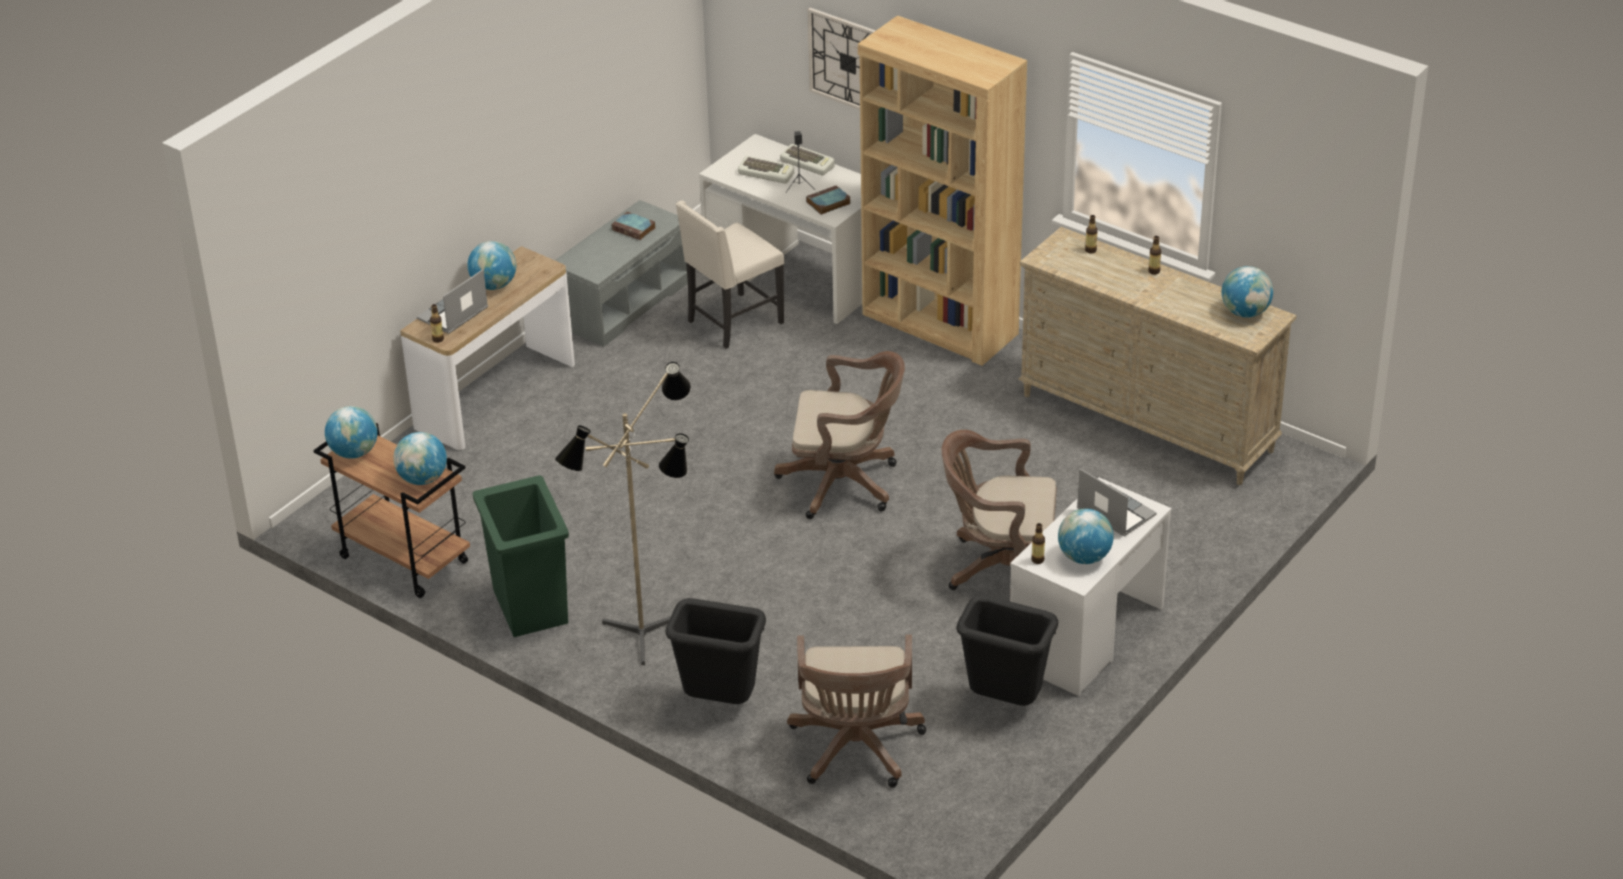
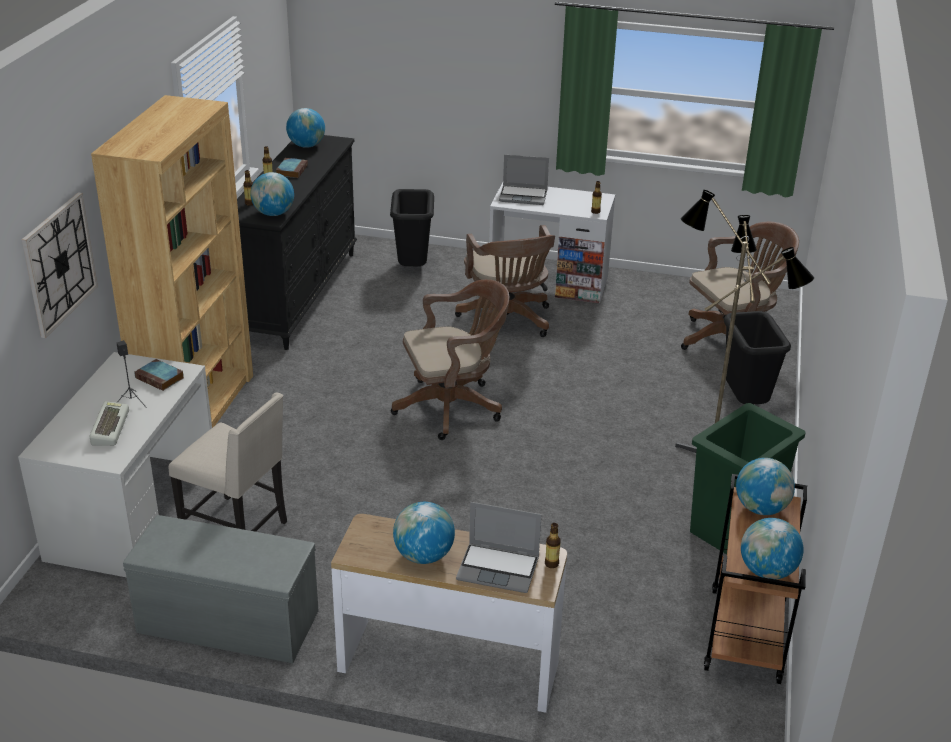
camera: 115 degrees left, 5 degrees down
(634, 229) = (192, 545): book -> book (292, 170)
(808, 163) = (81, 406): keyboard -> none
(845, 483) = (453, 407): brown office chair -> brown office chair turned 90 degrees clockwise
(1005, 703) = (637, 298): black trash can -> black trash can (412, 268)
(1084, 557) = (578, 199): globe -> globe (273, 214)
(1114, 512) = (524, 196): laptop -> laptop turned 105 degrees counterclockwise
(1148, 423) = (298, 295): beige dresser -> black dresser

